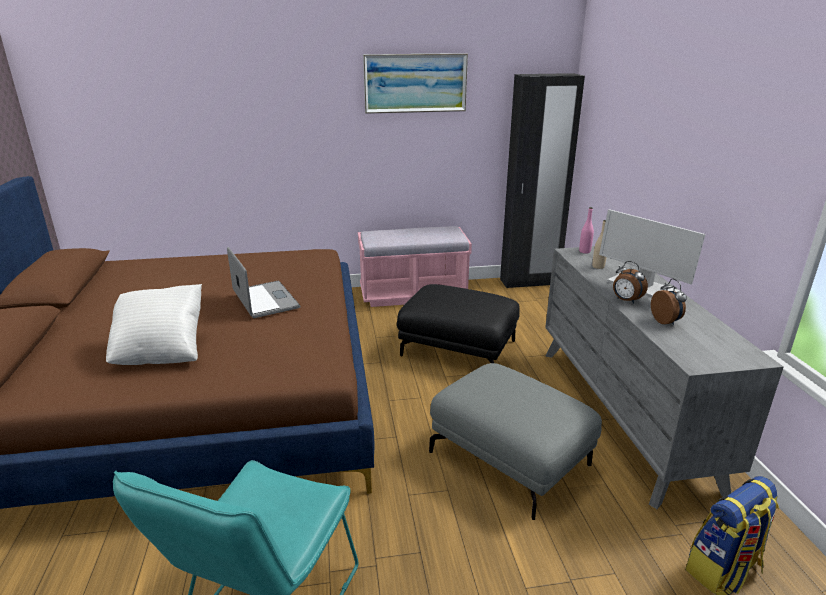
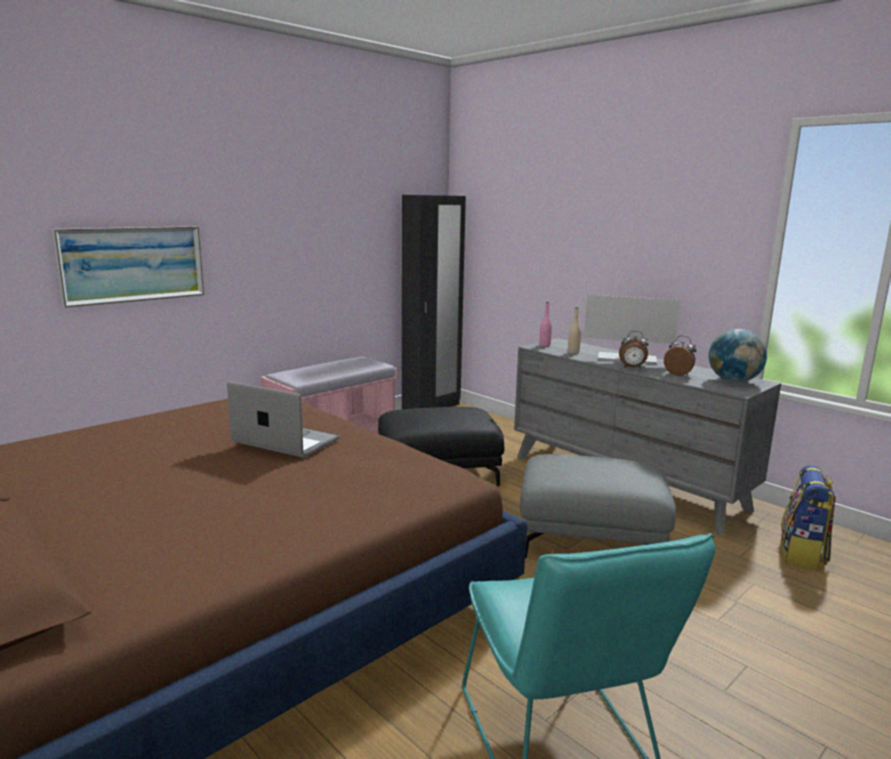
camera: 35 degrees left, 10 degrees down
(162, 351) = (243, 512): white pillow -> none
(415, 83) = (313, 201): picture -> picture (133, 264)
(718, 347) = (733, 381): none -> globe

